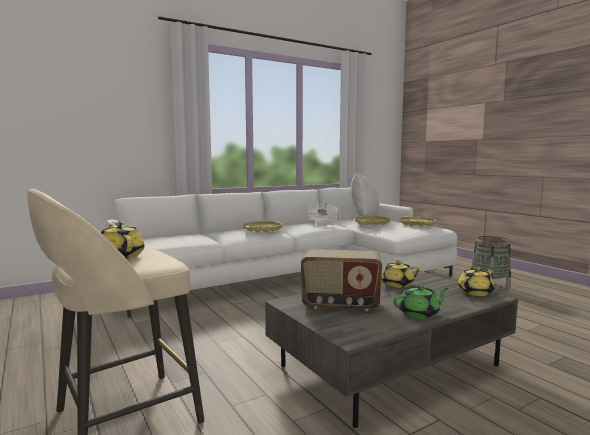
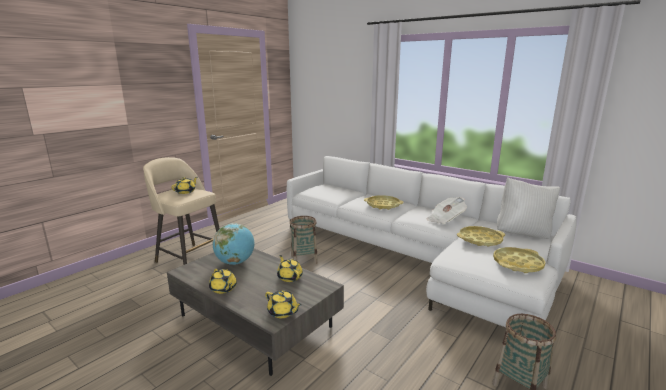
camera: 70 degrees right, 10 degrees up
(248, 321) = (304, 259): none -> basket
(340, 305) = (235, 262): radio -> globe
(420, 314) = (223, 289): green teapot -> yellow teapot

